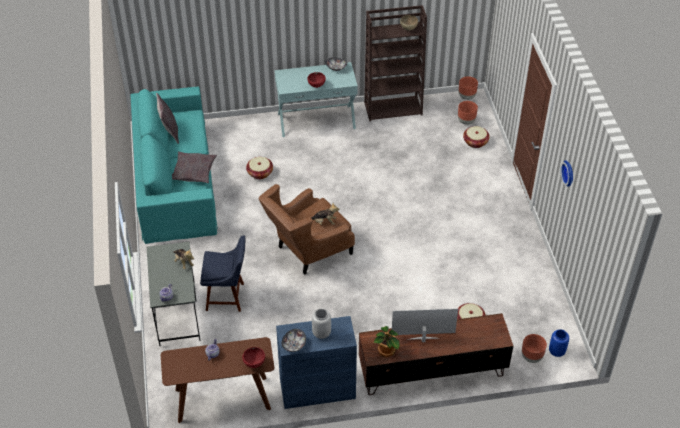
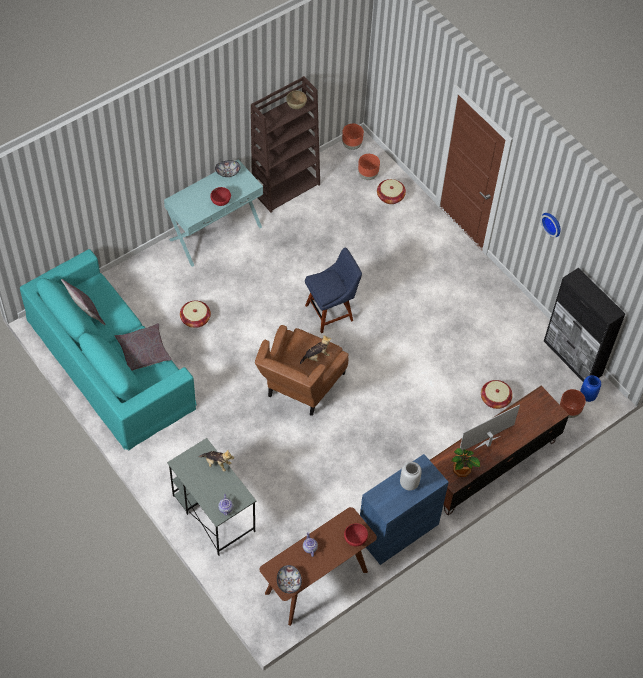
camera: 30 degrees left, 10 degrees up
(227, 297) = (251, 473): blue chair -> blue chair (331, 312)
(294, 345) = (392, 507): bowl -> bowl (289, 583)
(561, 317) = (572, 358): none -> black cabinet

